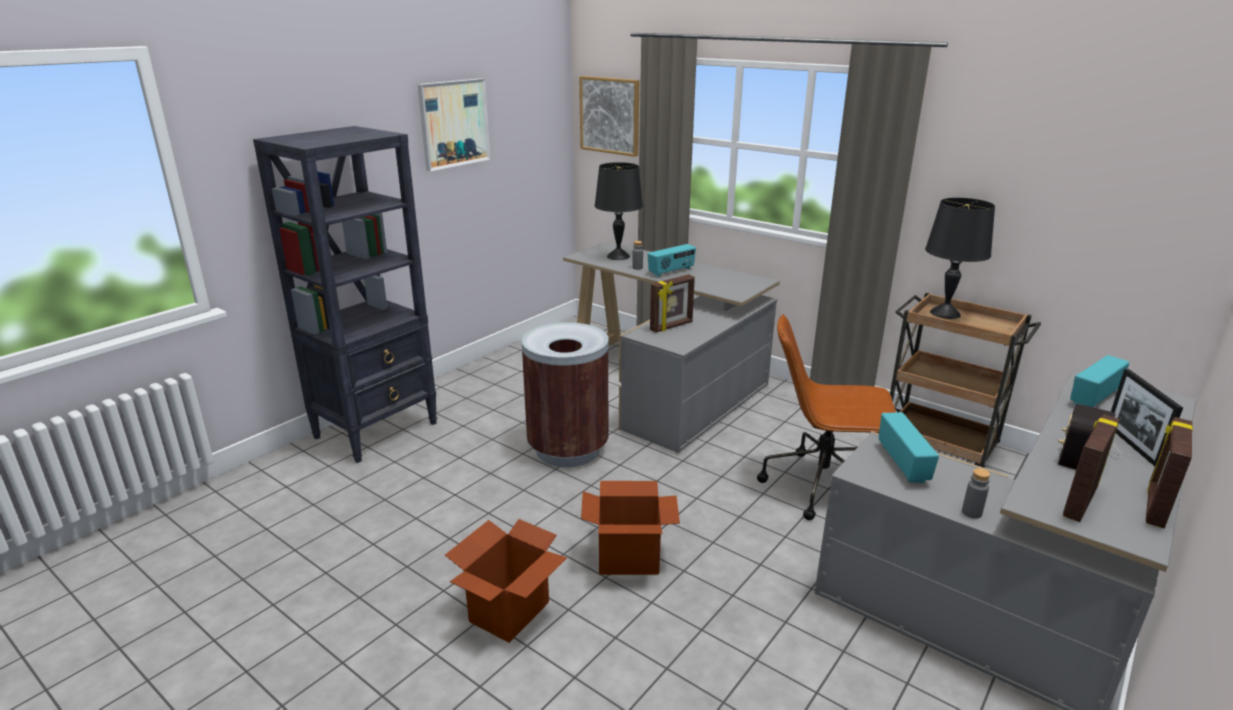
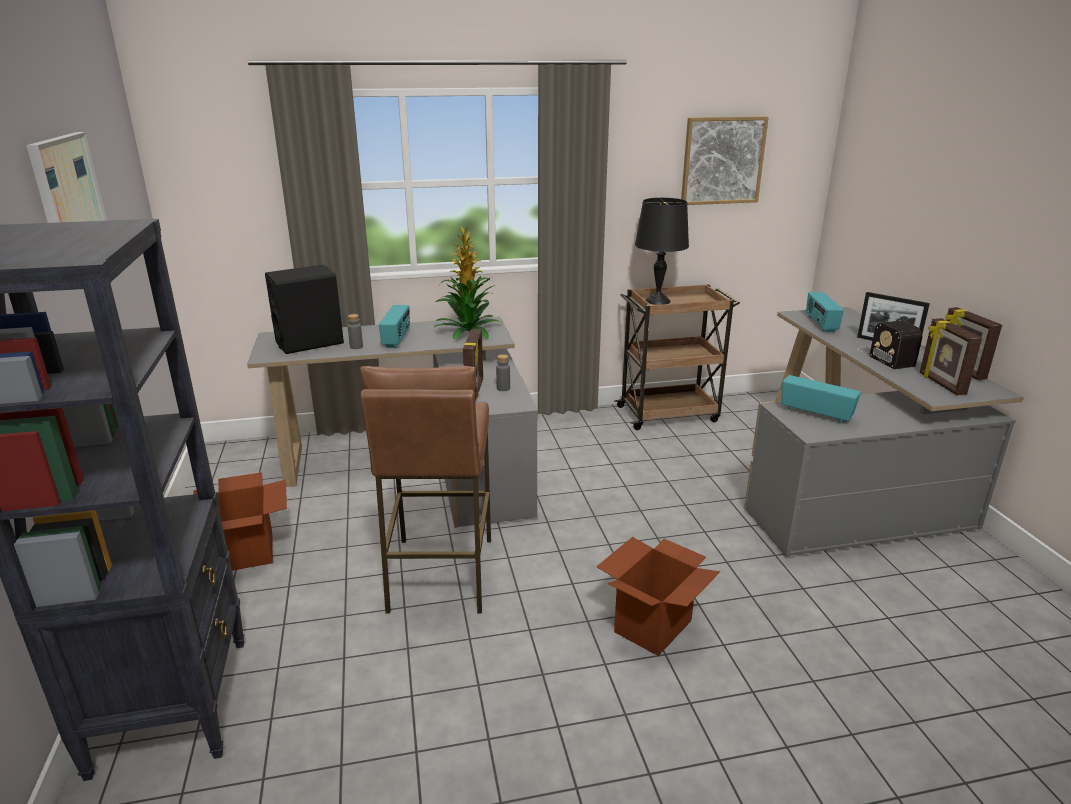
camera: 50 degrees left, 0 degrees up
(509, 612) = (659, 749): cardboard box -> cardboard box (249, 551)
(567, 449) = (439, 574): brown trash can -> brown stool
(610, 115) = (216, 172): picture -> picture (722, 160)
(618, 256) = (310, 343): black table lamp -> black speaker
(730, 282) = (467, 330): none -> potted plant
(822, 486) = (662, 481): brown office chair -> none
(971, 513) = (896, 423): grey bottle -> grey bottle (503, 388)

